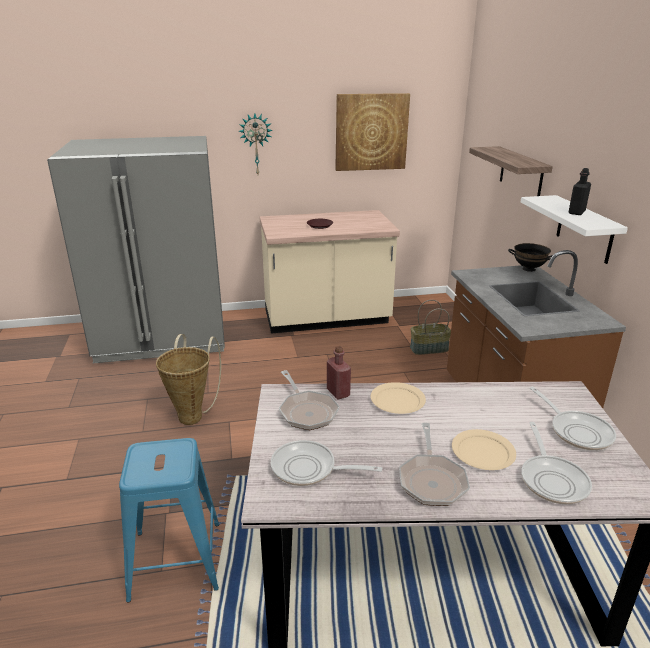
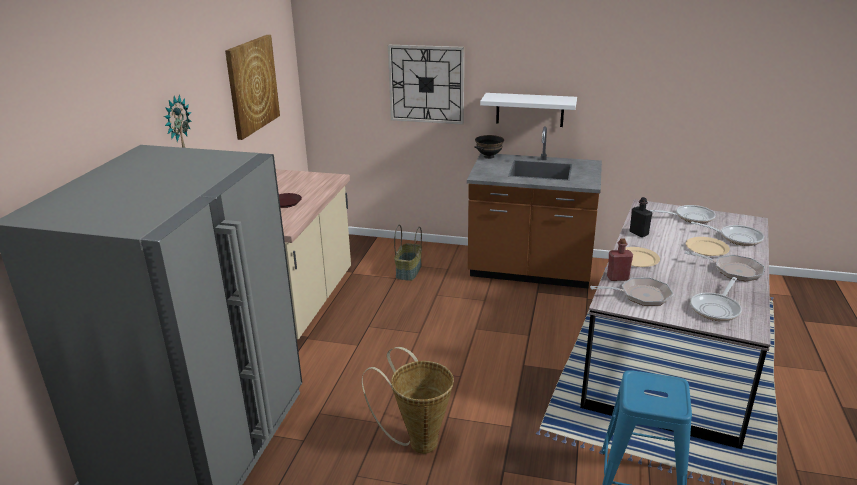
camera: 65 degrees left, 0 degrees up
(521, 172) = (426, 84): shelf -> wall clock
(576, 212) = (535, 98): black bottle -> black bottle (638, 233)

